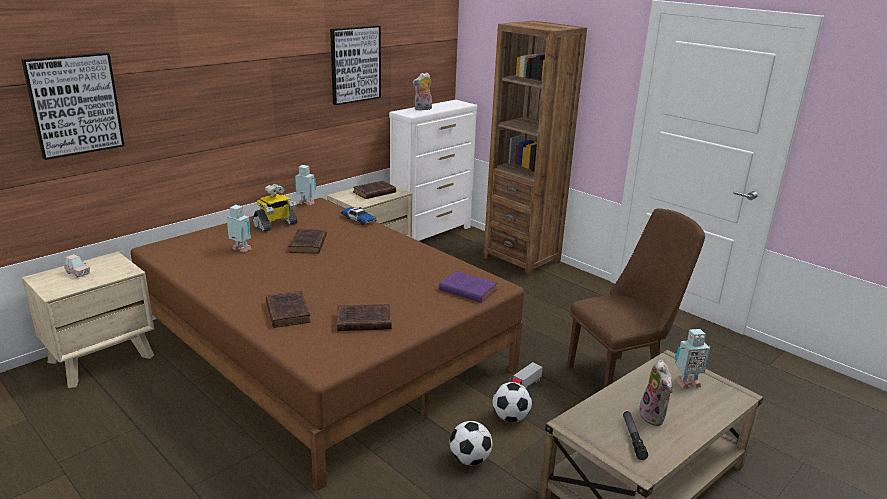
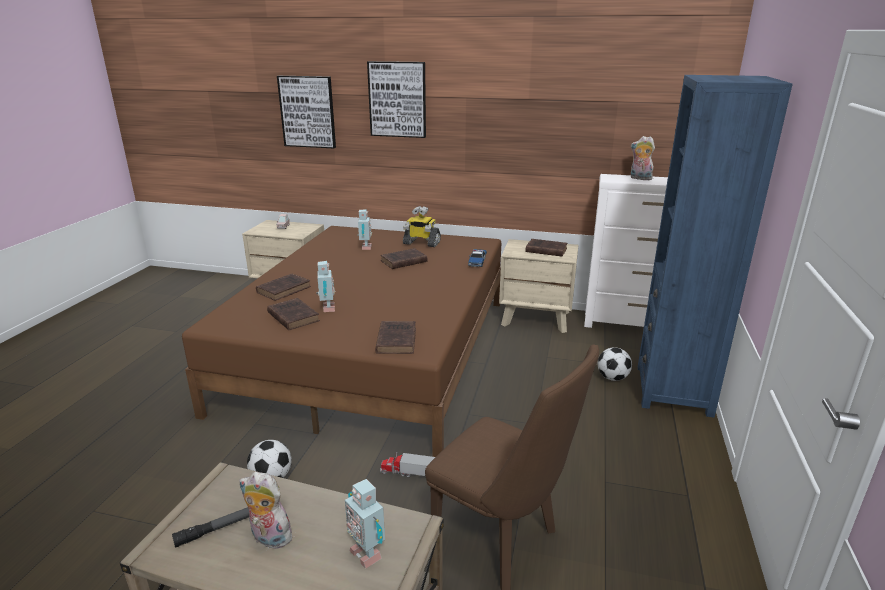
camera: 60 degrees right, 0 degrees up
(306, 204) = (476, 239): toy robot -> toy robot (327, 309)
(355, 64) = (562, 115): picture -> picture (397, 99)
(466, 289) = (396, 340): purple book -> brown book
(510, 418) = (353, 482): football -> football (612, 378)
(521, 259) = (673, 390): brown bookcase -> blue bookcase
(654, 416) = (269, 538): plush toy -> plush toy turned 60 degrees clockwise

